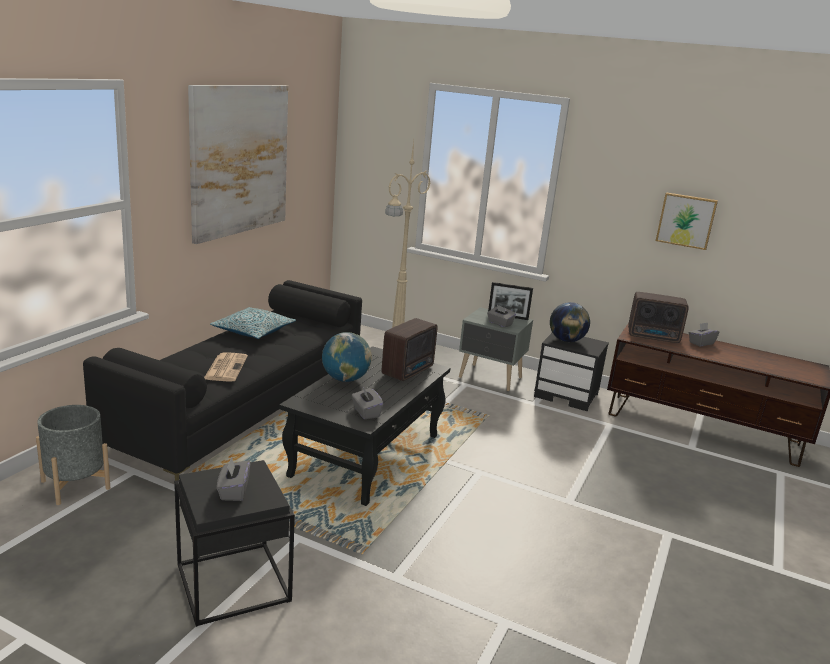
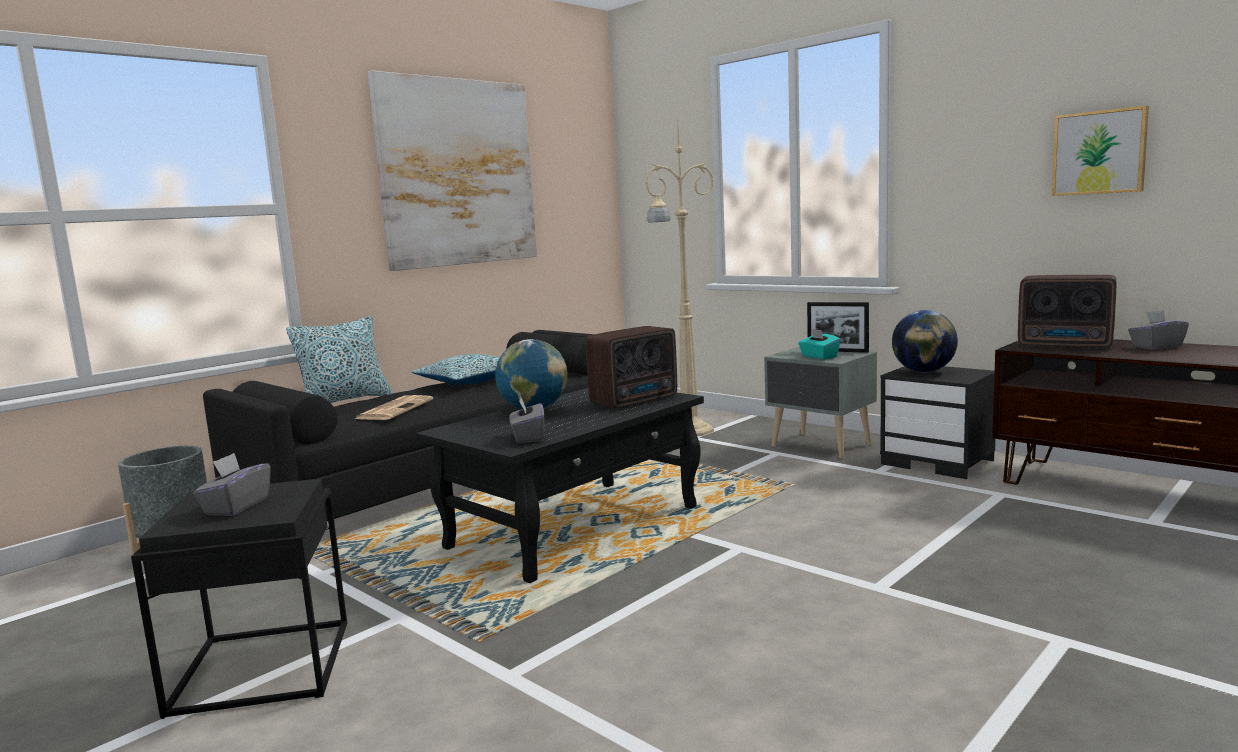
camera: 20 degrees right, 10 degrees down
(170, 352) = (345, 401): none -> pillow
(499, 324) = (819, 357): grey tissue box -> turquoise tissue box

